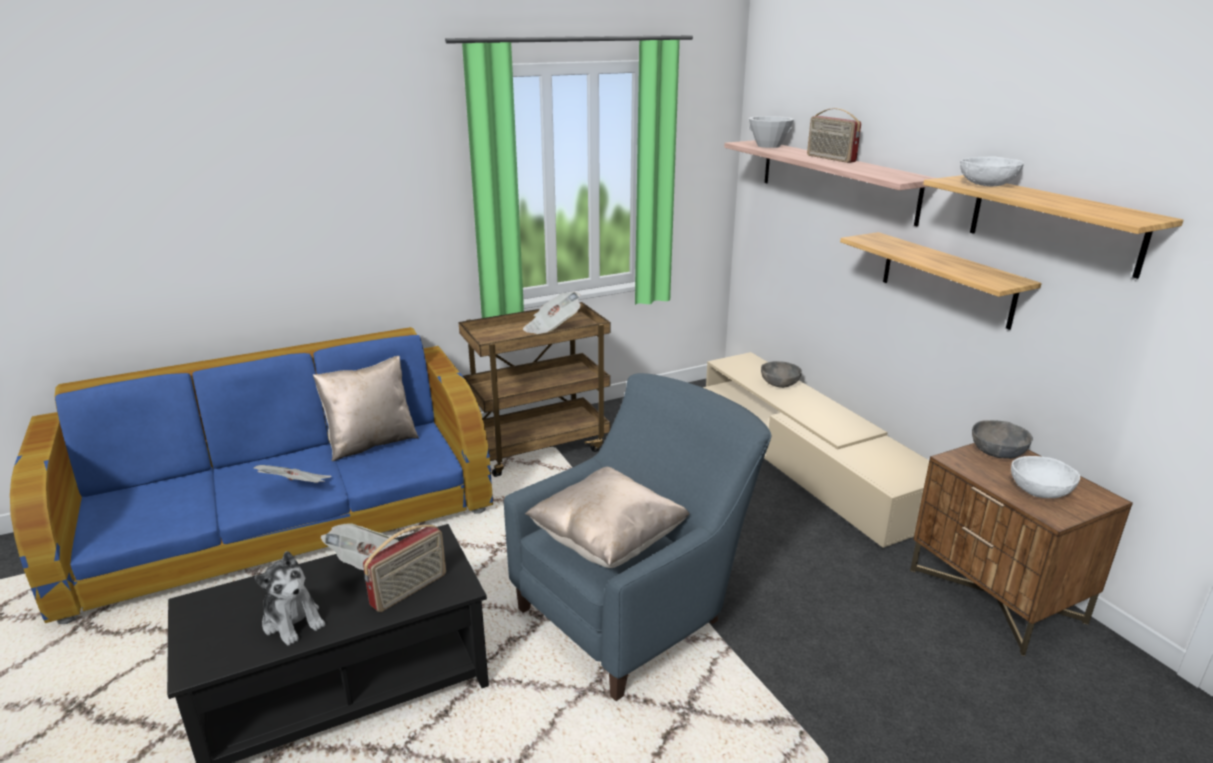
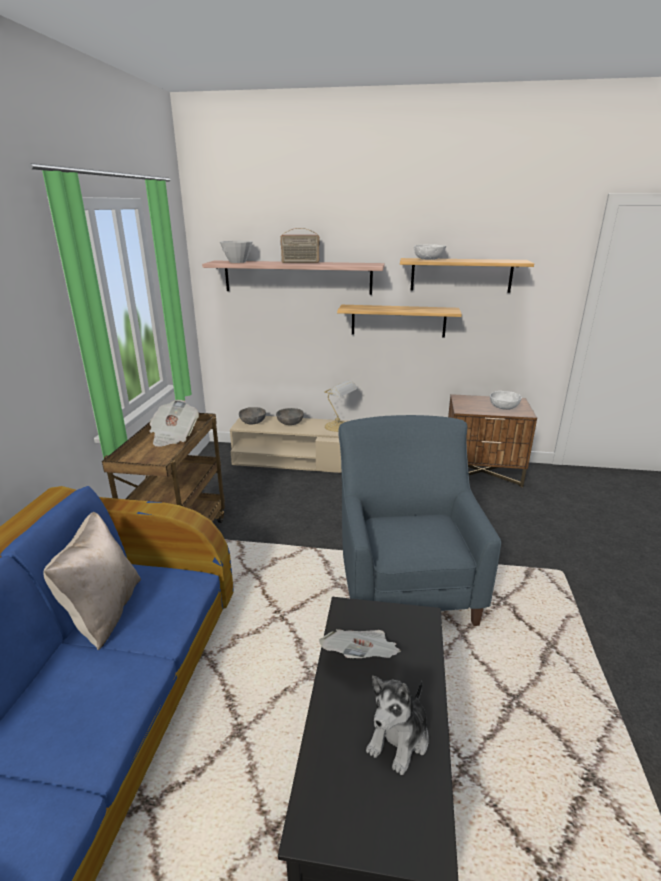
camera: 55 degrees left, 0 degrees up
(293, 621) = (399, 738): plush toy -> plush toy turned 135 degrees clockwise
(297, 489) = (120, 692): newspaper -> none
(410, 590) = (407, 646): radio -> none
(608, 541) = (425, 534): beige pillow -> none
(826, 414) = (338, 426): none -> table lamp
(997, 452) = (465, 400): grey bowl -> grey bowl (253, 422)

